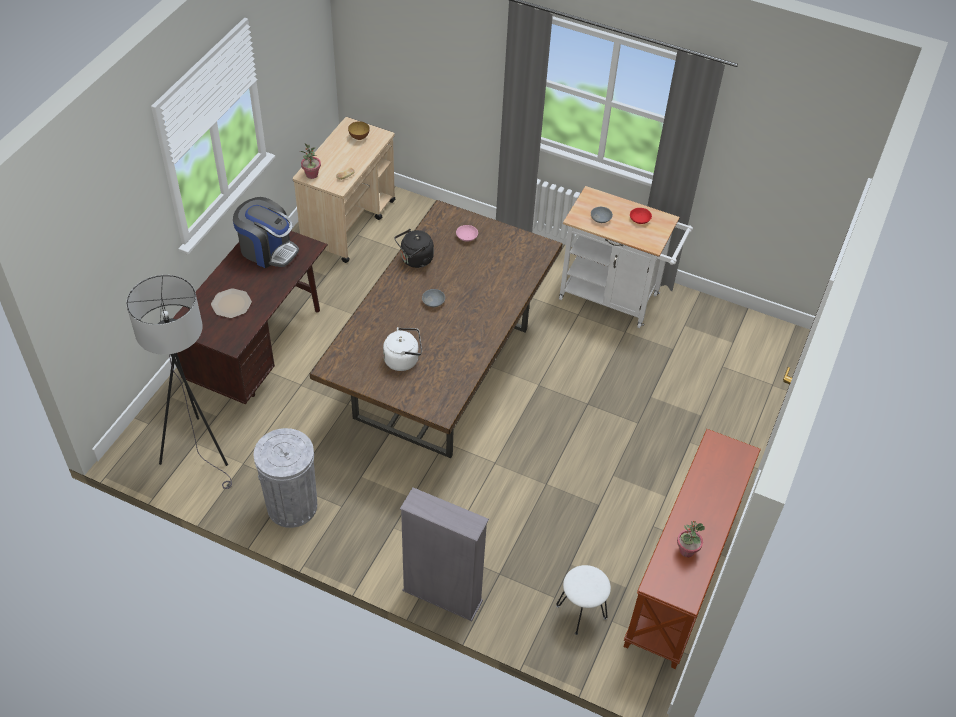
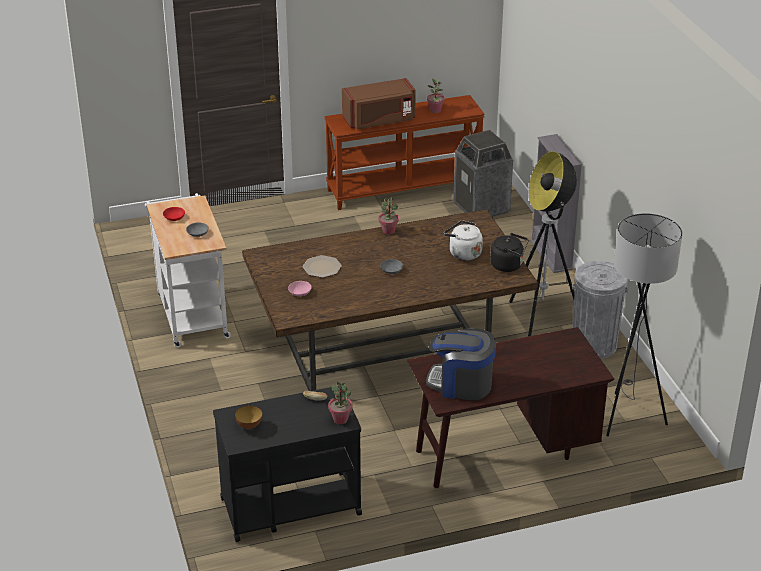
camera: 130 degrees left, 15 degrees down
(231, 304) = (540, 363): plate -> plate (322, 267)
(267, 250) = (461, 384): coffee machine -> coffee machine turned 60 degrees counterclockwise
(349, 222) = (289, 506): beige cart -> black cart
(365, 502) = (541, 318): none -> floor lamp
(415, 260) = (362, 301): black kettle -> black kettle (509, 265)
(490, 339) = (388, 231): none -> potted plant
(581, 612) = (481, 208): white stool -> trash can
(708, 485) = (379, 120): none -> brown microwave

